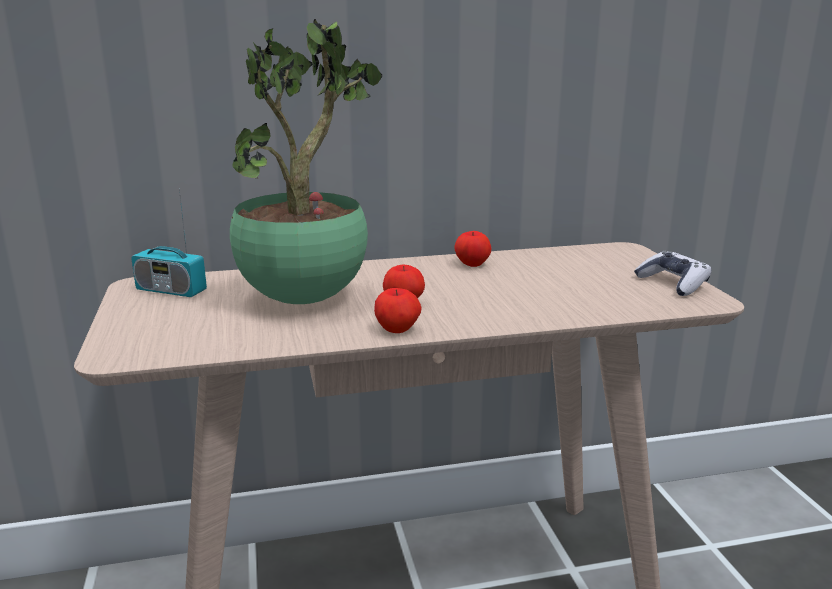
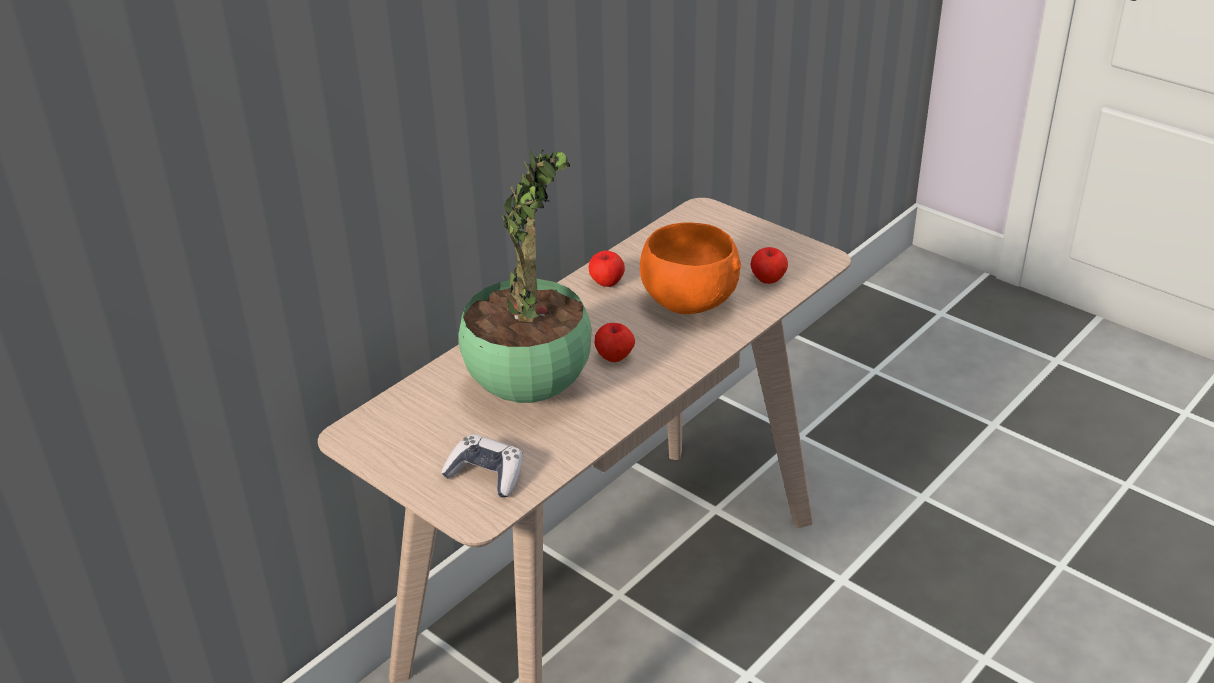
camera: 35 degrees left, 15 degrees up
(171, 290) = (396, 429): radio -> none
(397, 329) = (648, 389): apple -> apple (768, 279)
(525, 291) = (687, 302): none -> orange bowl
(673, 283) = (781, 246): game controller -> game controller (486, 475)

